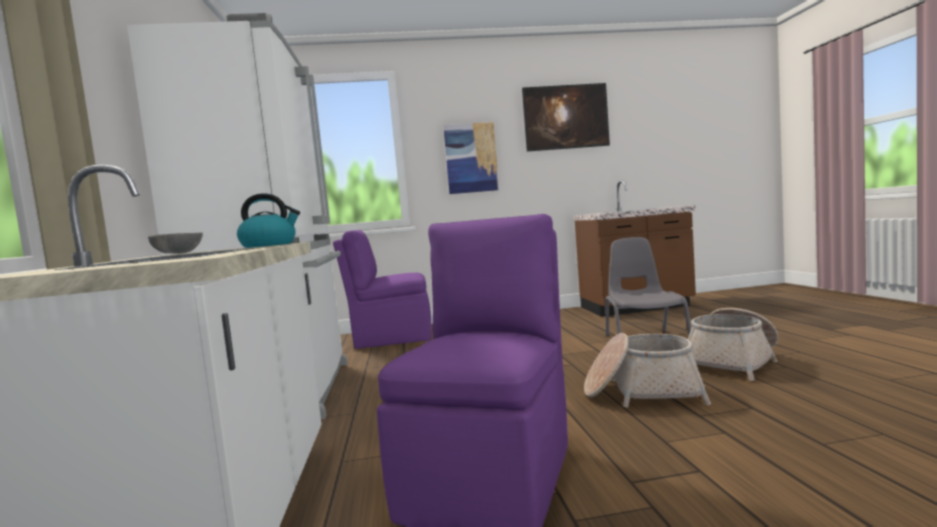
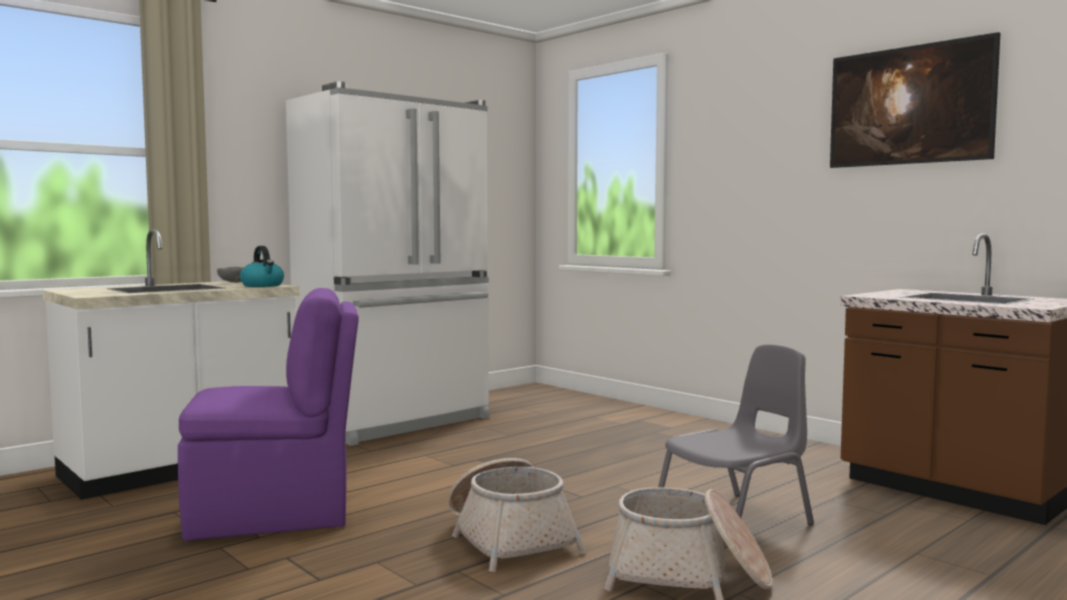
camera: 55 degrees right, 0 degrees up
(391, 338) = (591, 411): purple chair -> none
(471, 158) = (747, 176): picture -> none

